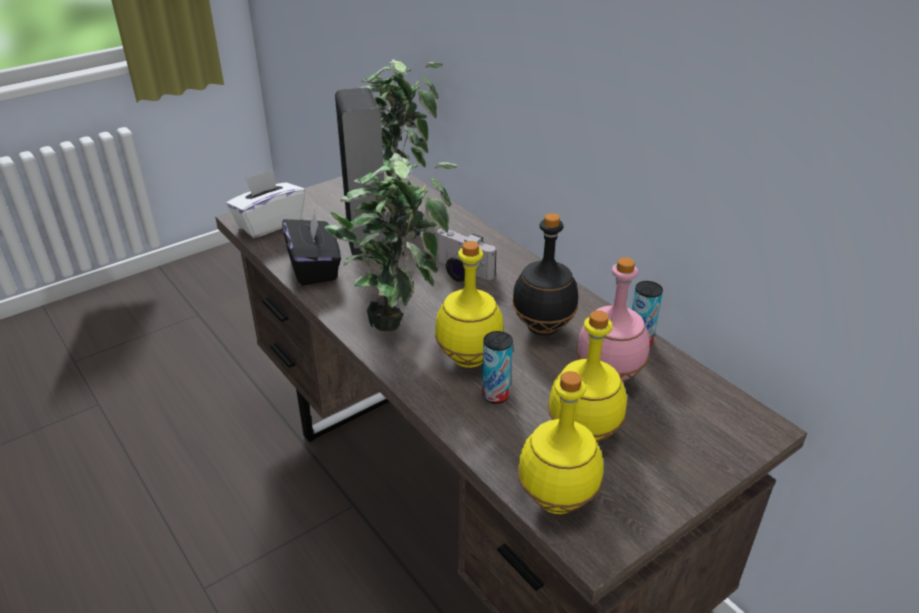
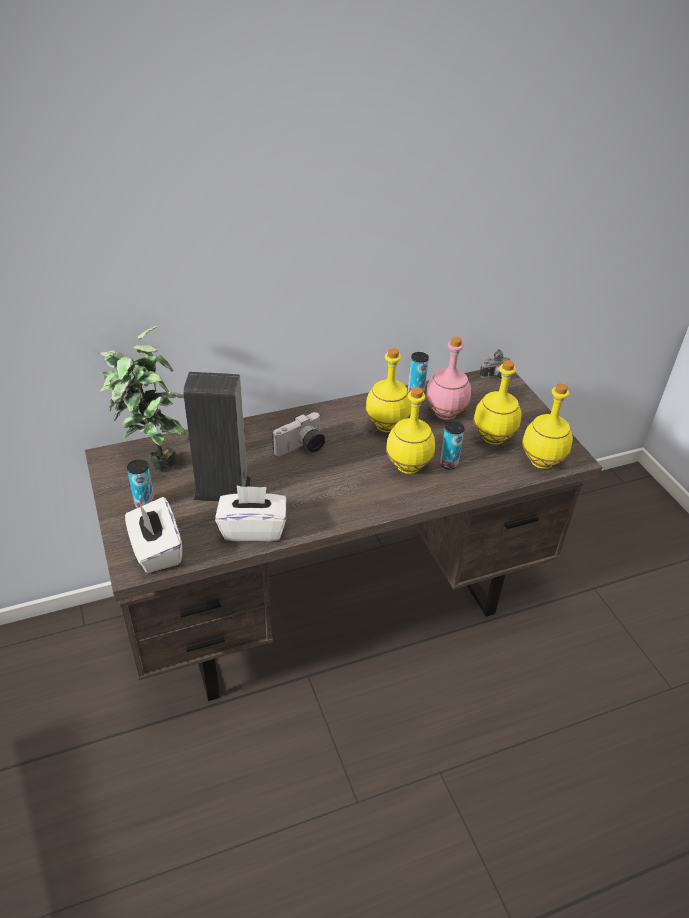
camera: 75 degrees left, 5 degrees up
(314, 268) = (253, 528): black tissue box -> white tissue box
(329, 204) = (145, 504): none -> can
(397, 314) = (343, 491): potted plant -> none
(543, 328) = (387, 426): black bottle -> yellow bottle
(752, 420) = (495, 377): none -> camera

